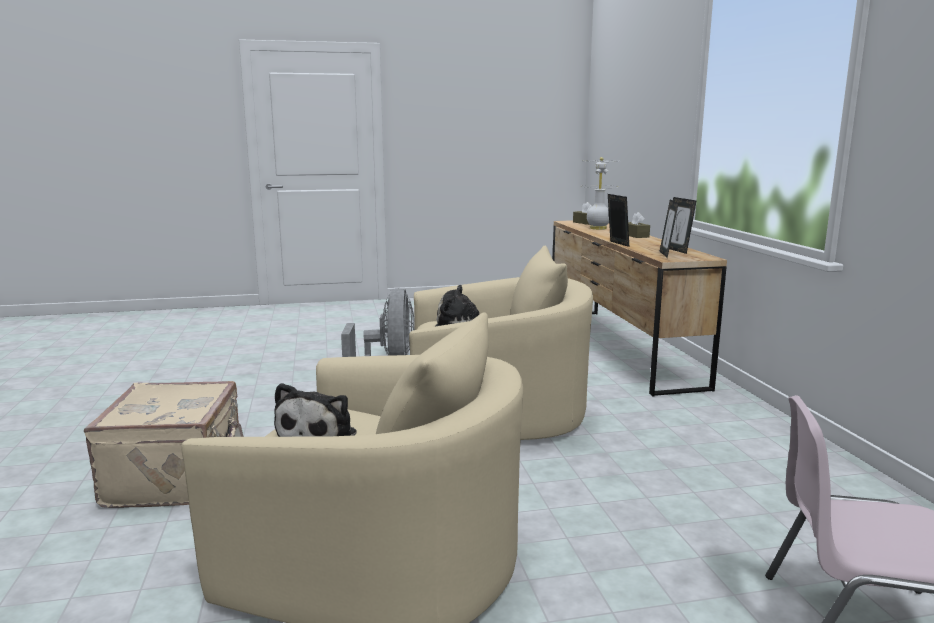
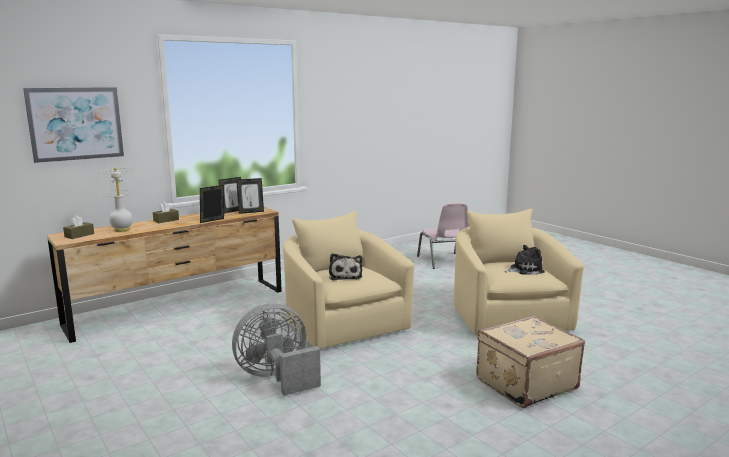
camera: 115 degrees left, 0 degrees up
(647, 111) = (76, 123): none -> picture

